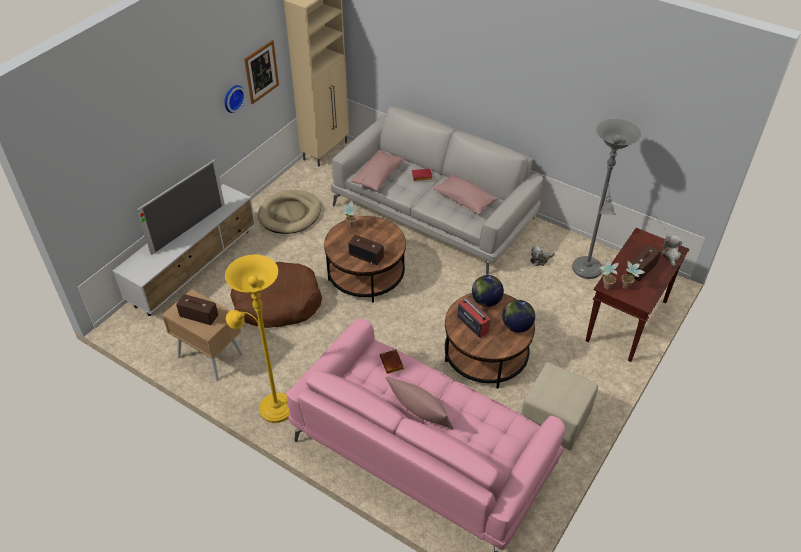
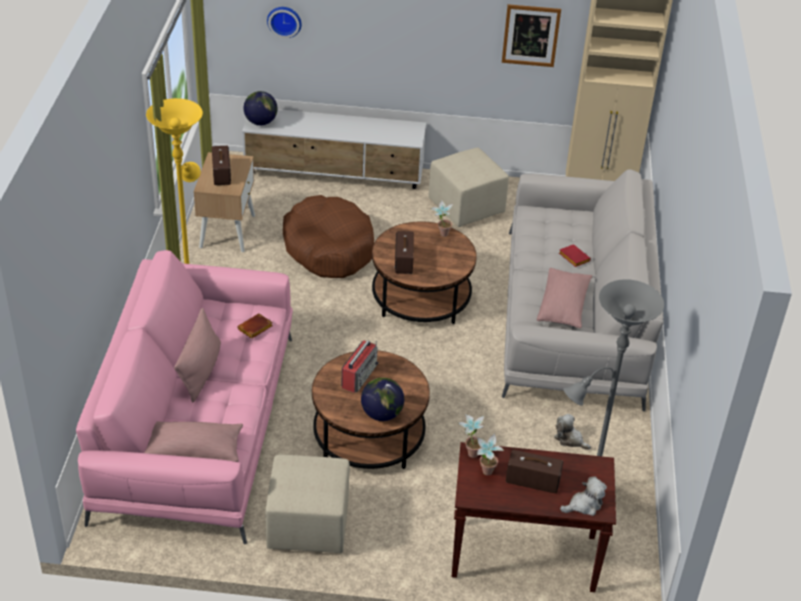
camera: 60 degrees right, 5 degrees down
(188, 228) = (341, 127): television -> none
(232, 98) = (475, 37): wall clock -> wall clock (284, 20)
(290, 214) = (467, 207): beige dog bed -> beige ottoman
(378, 176) = (541, 224): pink pillow -> pink pillow (194, 451)
(486, 301) = (404, 377): globe -> globe (260, 122)

